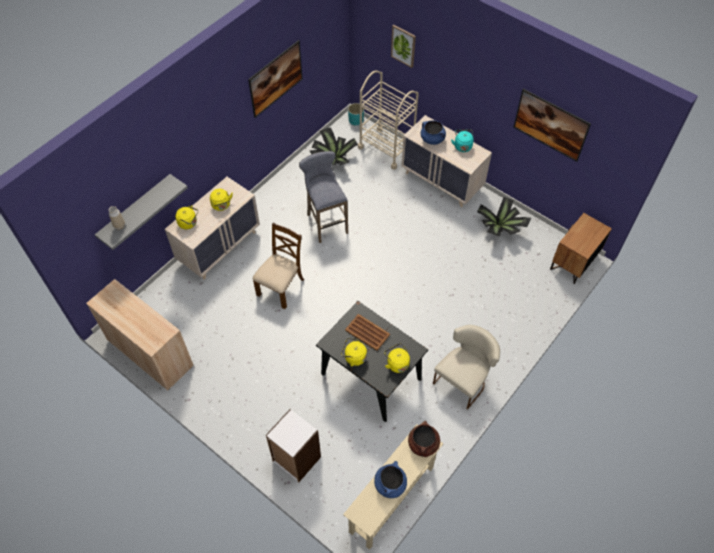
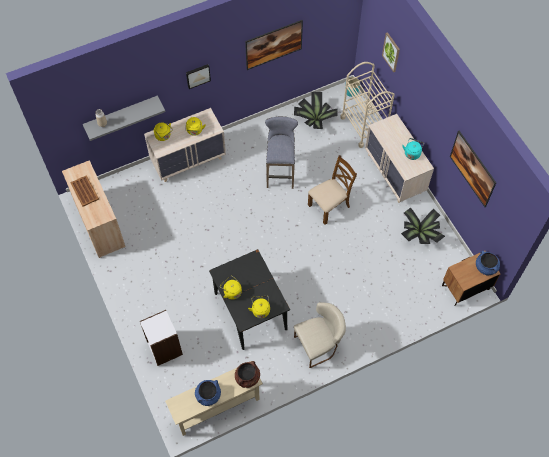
camera: 25 degrees right, 5 degrees up
(207, 136) = (198, 75): none -> picture
(281, 287) = (219, 212): brown chair -> brown chair (329, 206)
(367, 332) = (251, 276): brown tray -> brown tray (84, 191)
(432, 139) = (390, 138): blue cooking pot -> blue cooking pot (486, 267)

